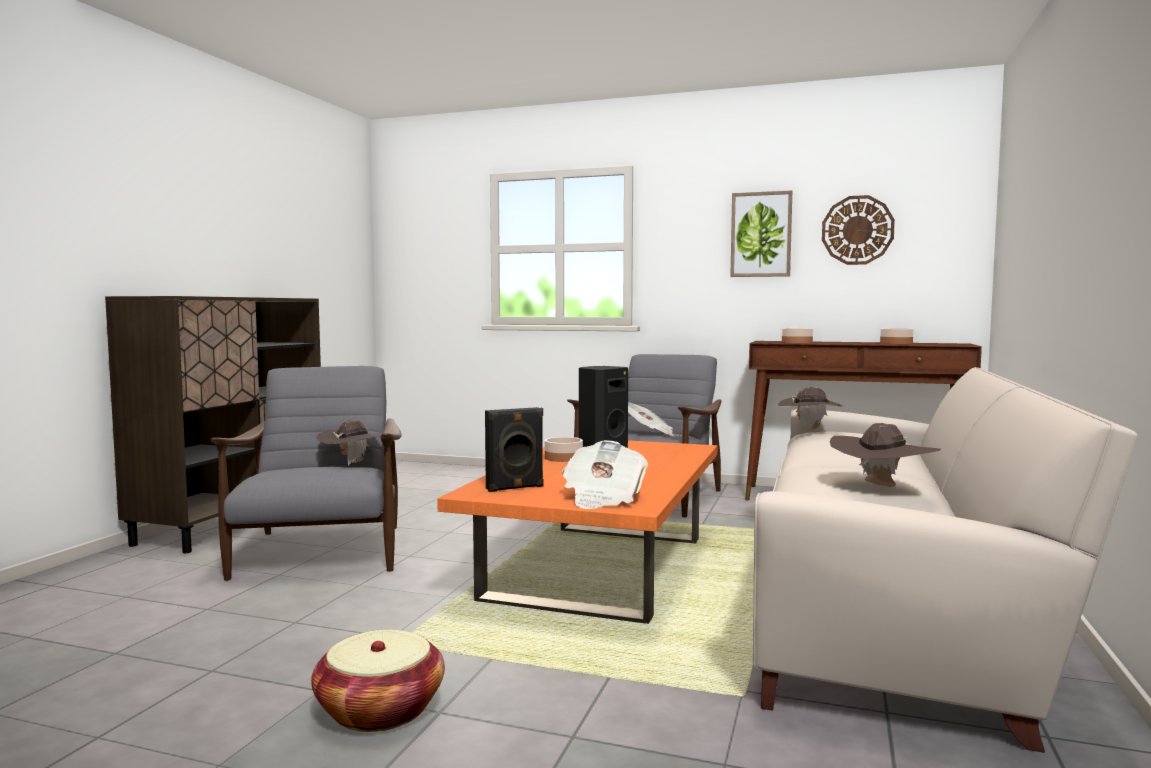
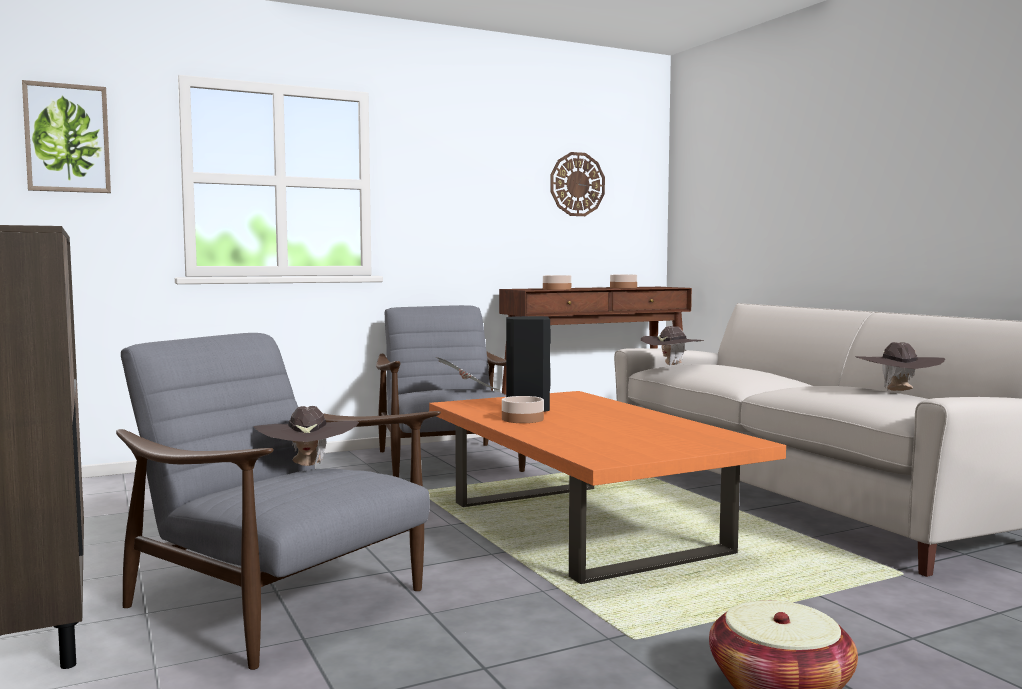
camera: 45 degrees left, 0 degrees up
(515, 488) = (610, 448): black speaker -> none
(602, 498) = (702, 441): newspaper -> none
(761, 234) = (499, 182): picture -> picture (67, 138)

